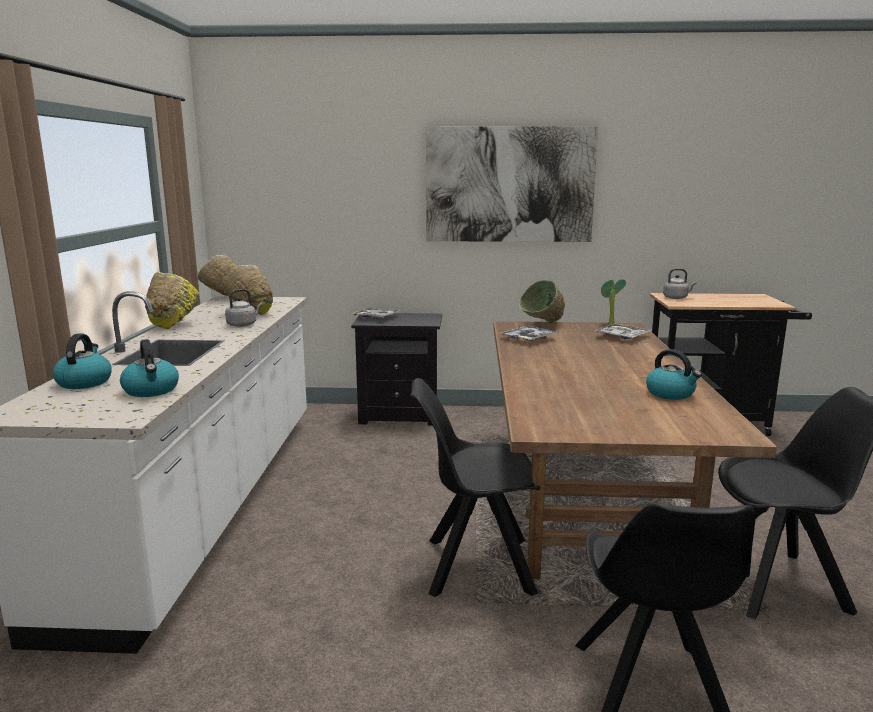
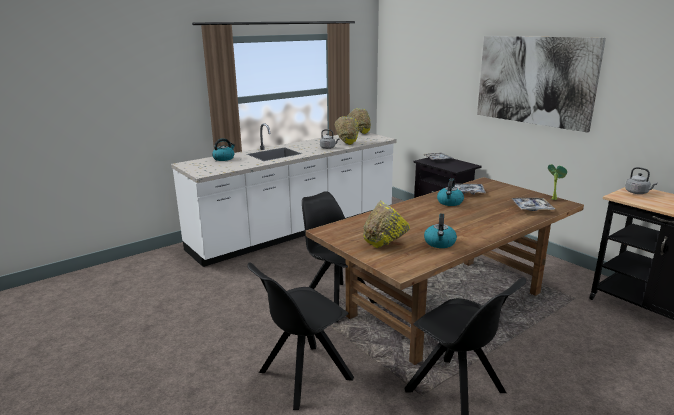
camera: 50 degrees right, 5 degrees up
(151, 390) = (230, 167): kettle -> kettle (450, 202)
(172, 325) = (305, 142): yellow bowl -> yellow bowl (385, 244)
(543, 325) = (504, 187): green bowl -> none

